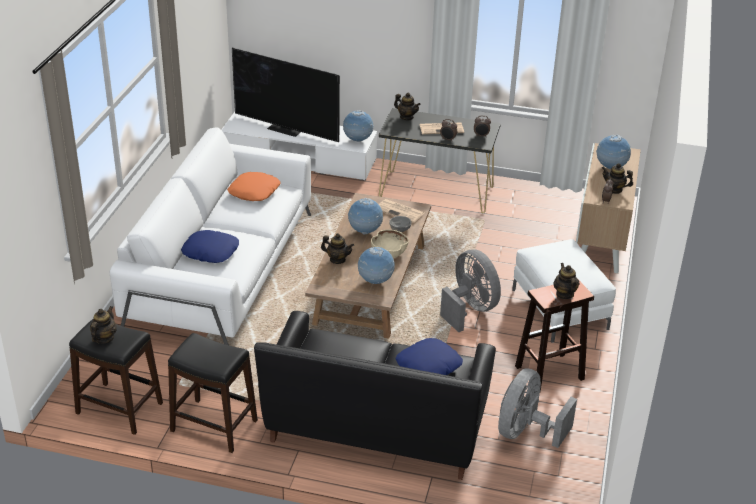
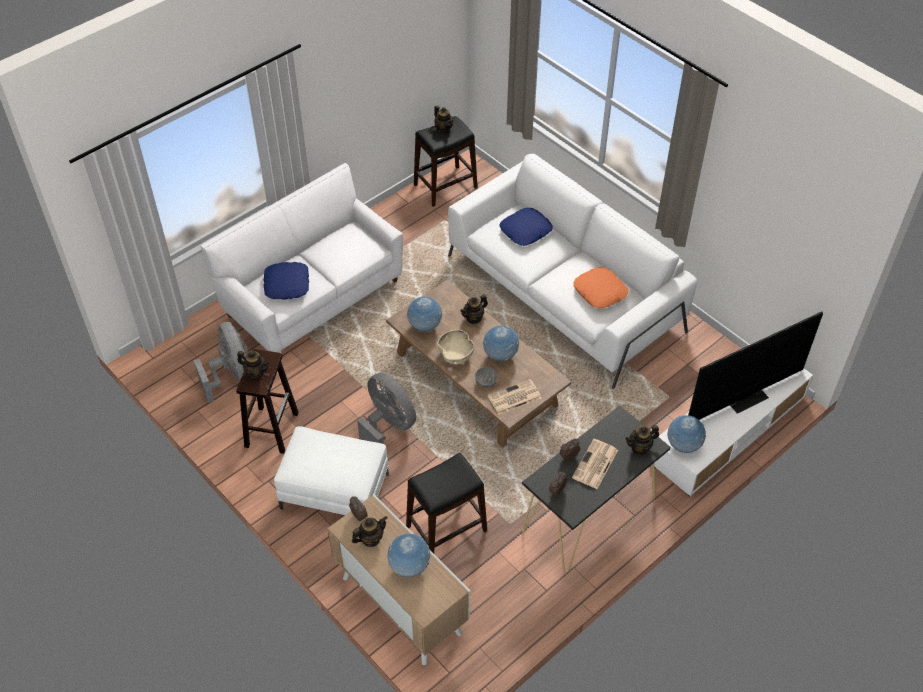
camera: 125 degrees right, 15 degrees up
(214, 426) = (388, 221): black stool -> black stool (446, 528)
(376, 427) = (313, 298): black sofa -> white sofa
(469, 309) = (388, 426): grey fan -> grey fan turned 135 degrees counterclockwise

